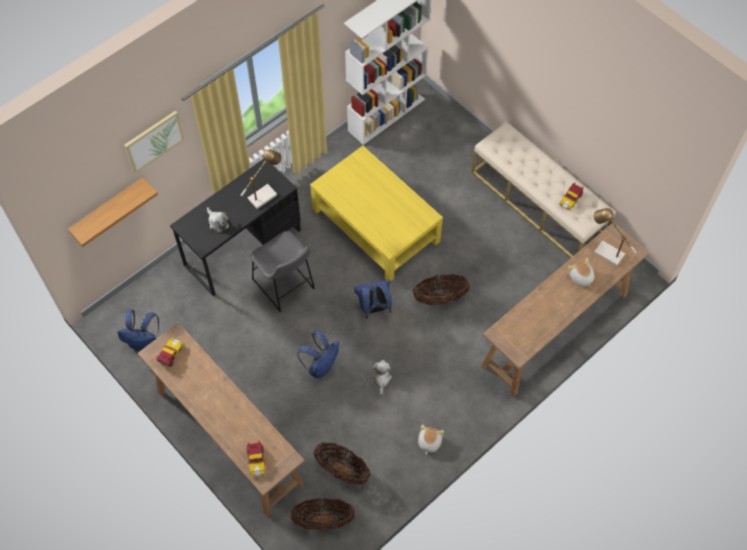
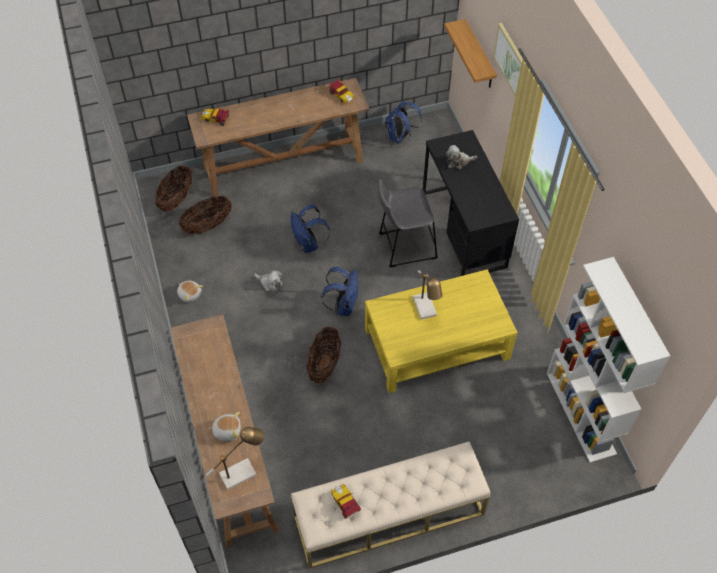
camera: 115 degrees right, 5 degrees down
(265, 194) = (473, 205): table lamp -> table lamp (426, 309)

